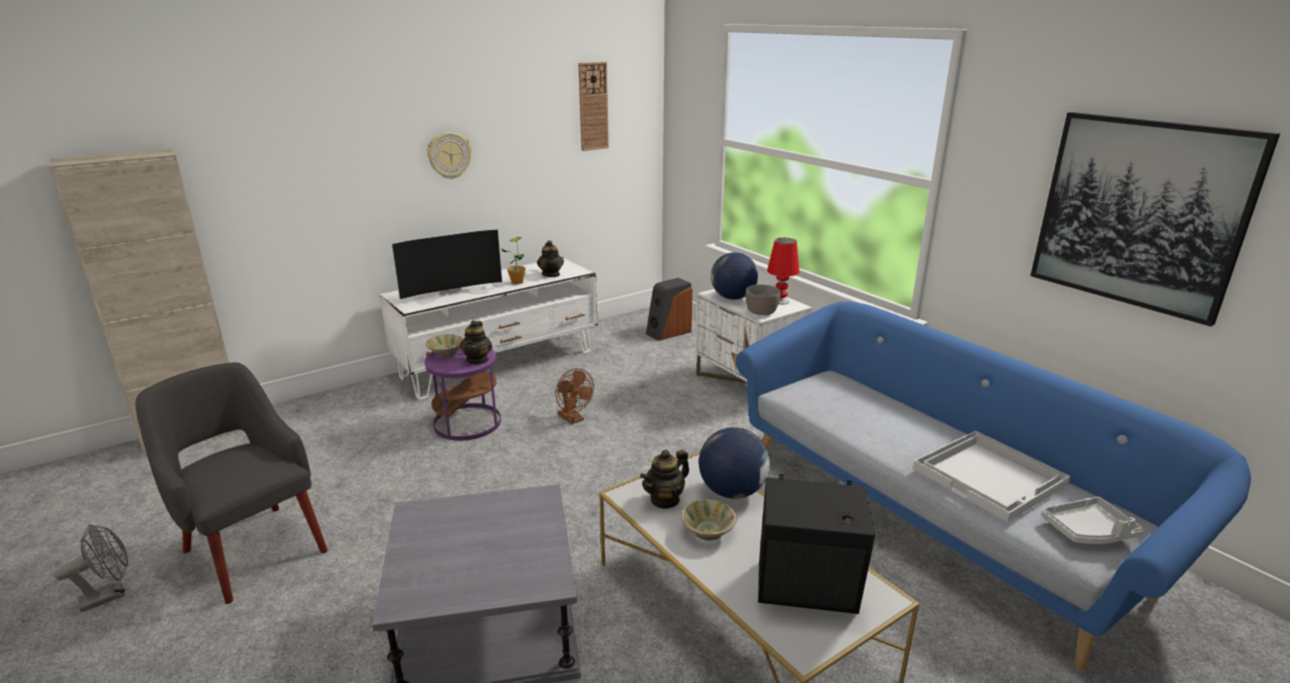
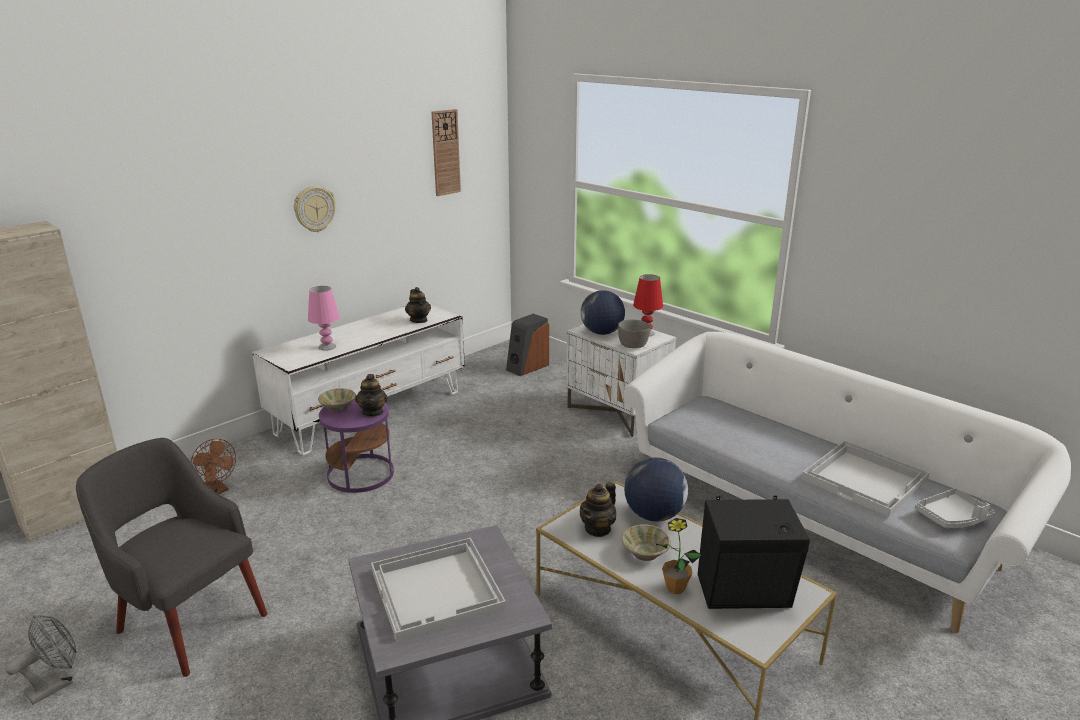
camera: 10 degrees left, 0 degrees up
(451, 293) = (327, 347): television -> pink table lamp
(471, 545) = (438, 590): none -> white tray
(517, 282) = (388, 330): potted plant -> potted plant (675, 588)
(573, 419) = (464, 461): brown fan -> brown fan (217, 490)
(933, 516) = (810, 518): blue sofa -> white sofa
(1140, 213) = (967, 249): picture -> none

